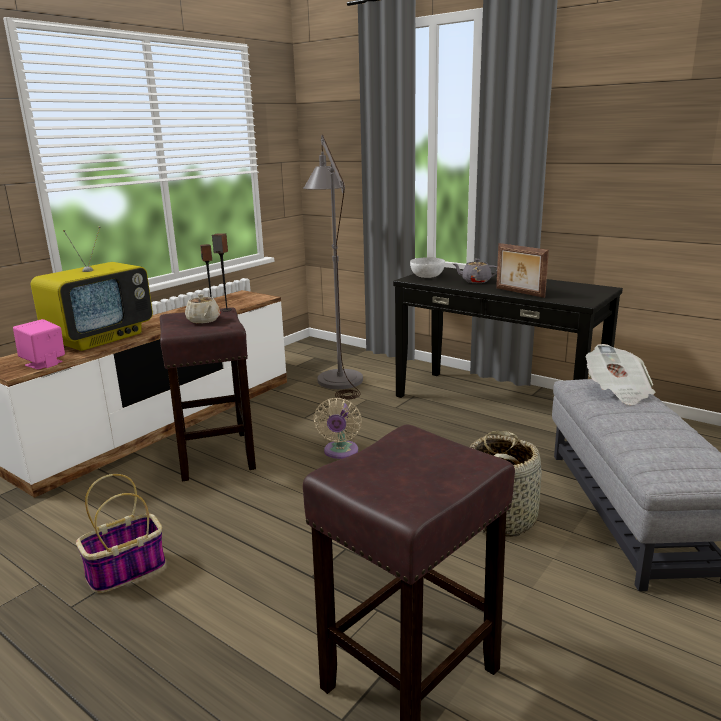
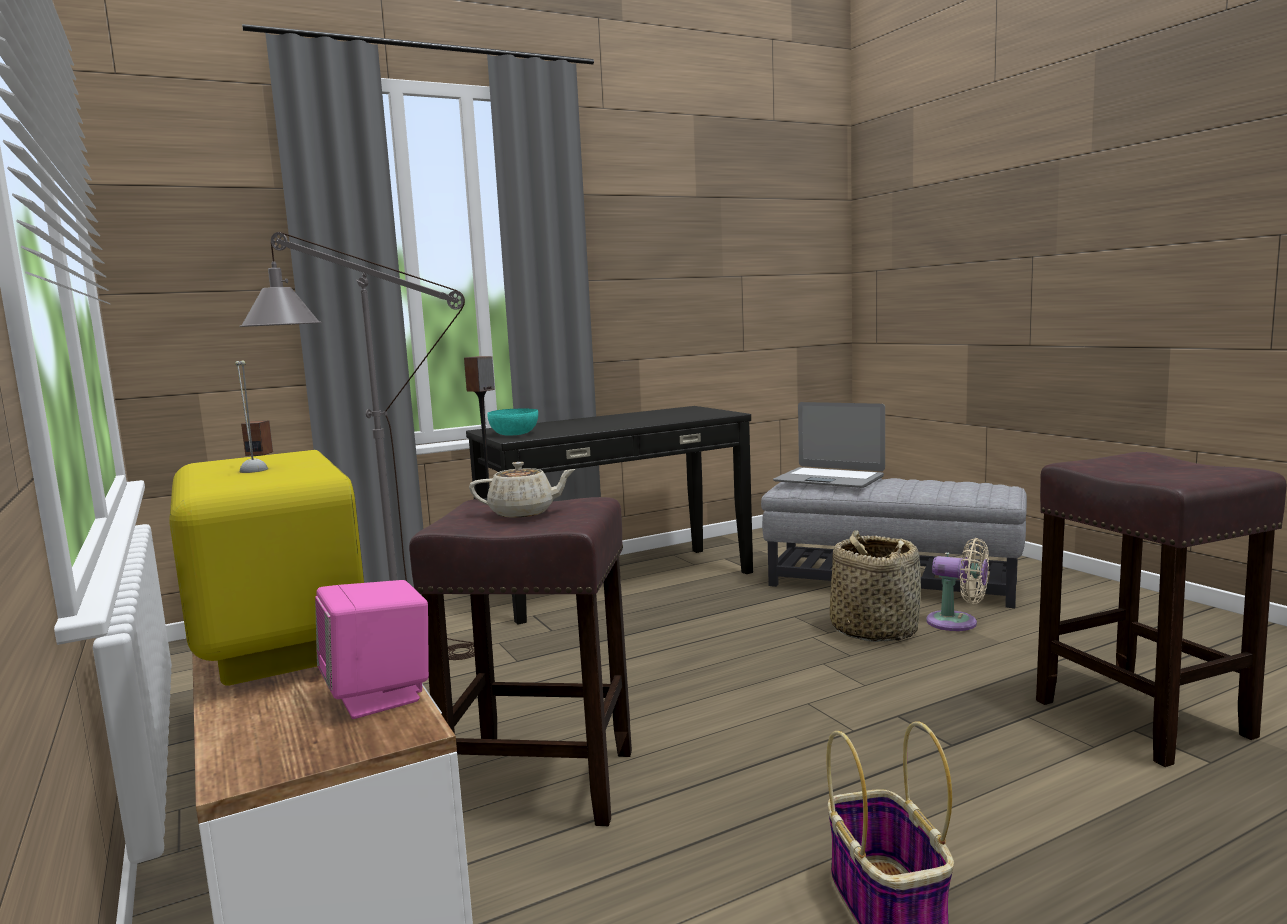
camera: 65 degrees left, 10 degrees down
(340, 452) = (644, 683): beige fan -> beige fan (957, 623)
(427, 276) = (514, 434): white bowl -> turquoise bowl
(475, 281) = (580, 425): grey teapot -> none
(519, 292) = (659, 420): picture frame -> none
(618, 391) = (829, 479): newspaper -> laptop

